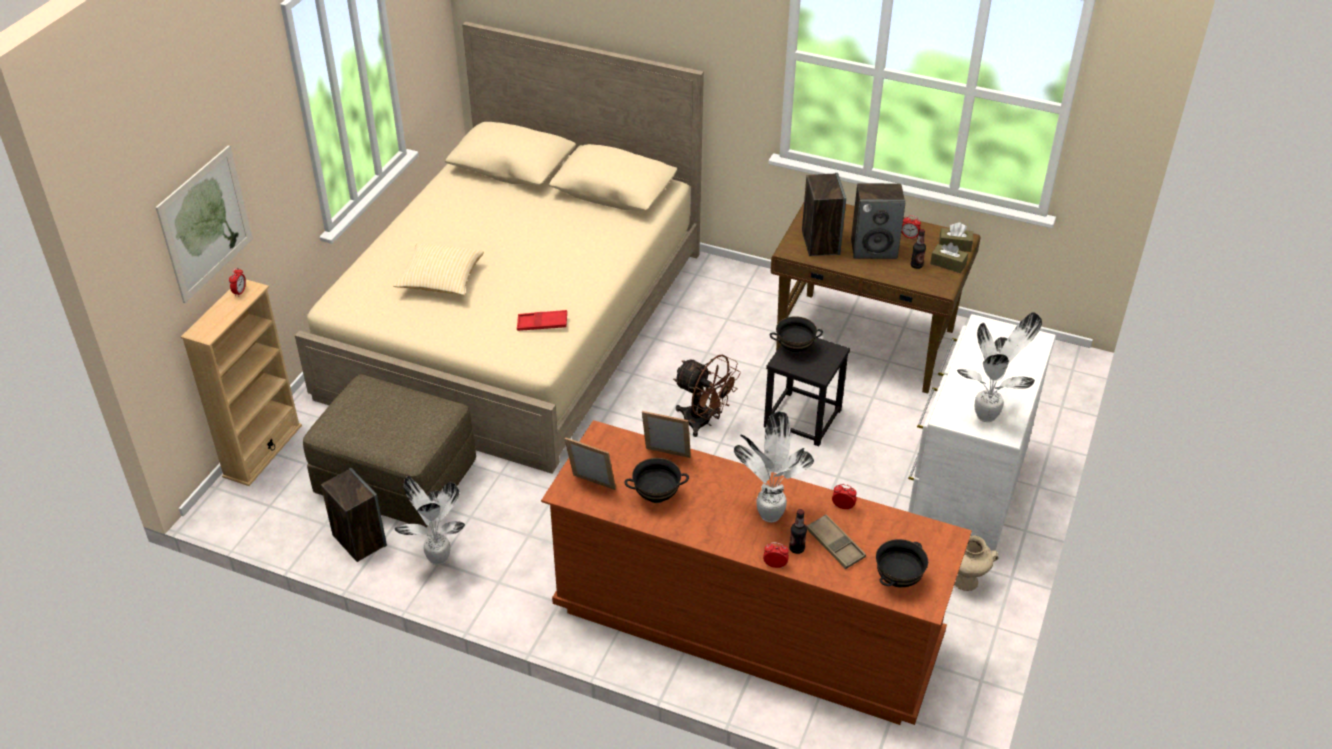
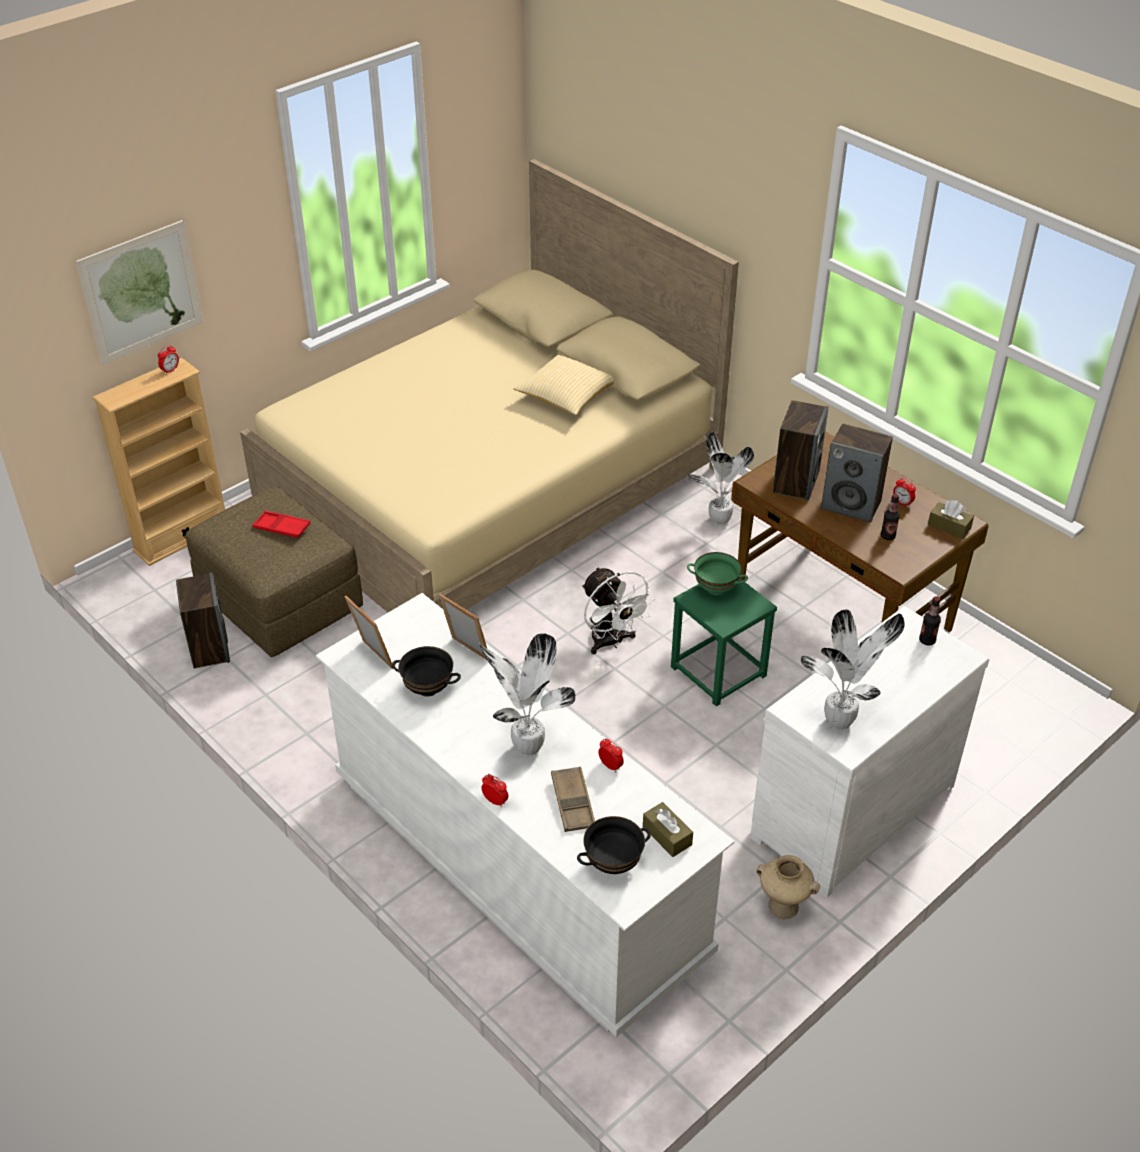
camera: 25 degrees right, 0 degrees up
(438, 560) = (266, 692): potted plant -> potted plant (719, 521)
(440, 281) = (394, 416): pillow -> pillow (566, 397)
(542, 324) = (461, 485): red tray -> red tray (282, 528)
(704, 422) = (611, 642): brown fan -> white fan
(747, 625) = (517, 865): brown dresser -> white dresser
(794, 349) = (715, 589): black bowl -> green bowl
(796, 548) = (530, 792): bottle -> bottle (927, 640)
(802, 419) = (717, 671): black stool -> green stool
(948, 264) = (926, 544): brown tissue box -> brown tissue box (667, 835)

